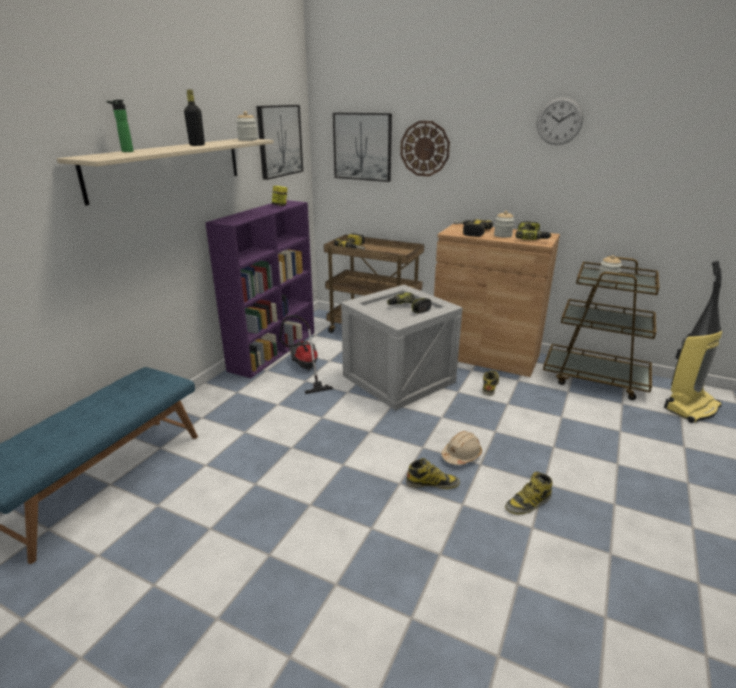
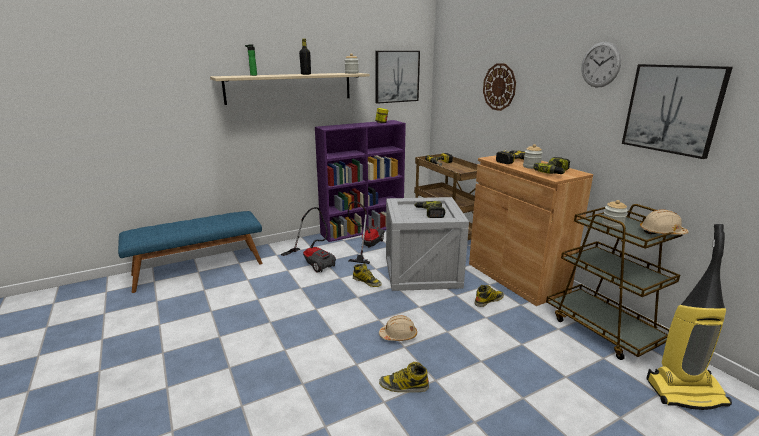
camera: 35 degrees right, 5 degrees down
(265, 409) = (314, 262): none -> vacuum cleaner
(362, 147) = (461, 84): picture -> picture (672, 109)
(432, 483) = (354, 343): boot -> boot (367, 281)
(644, 278) = (661, 233): none -> beige hard hat

